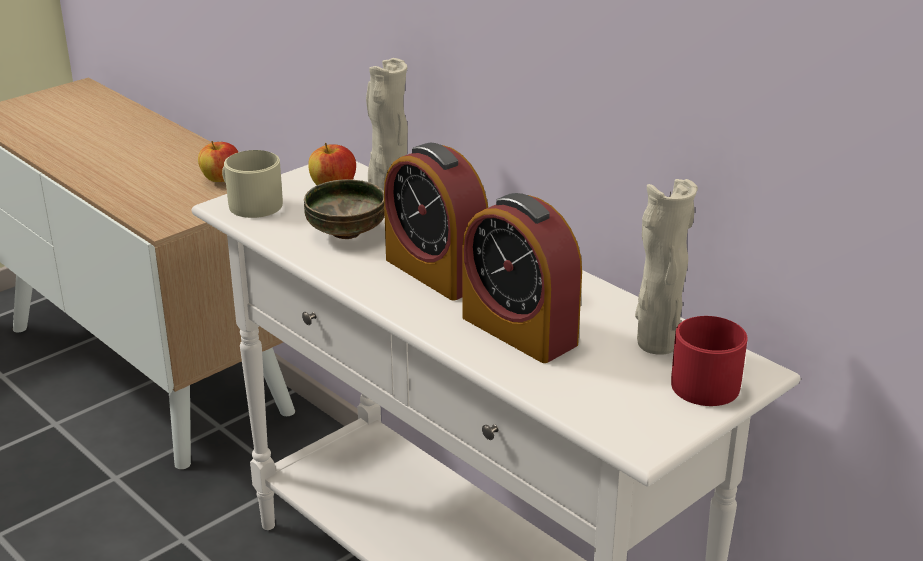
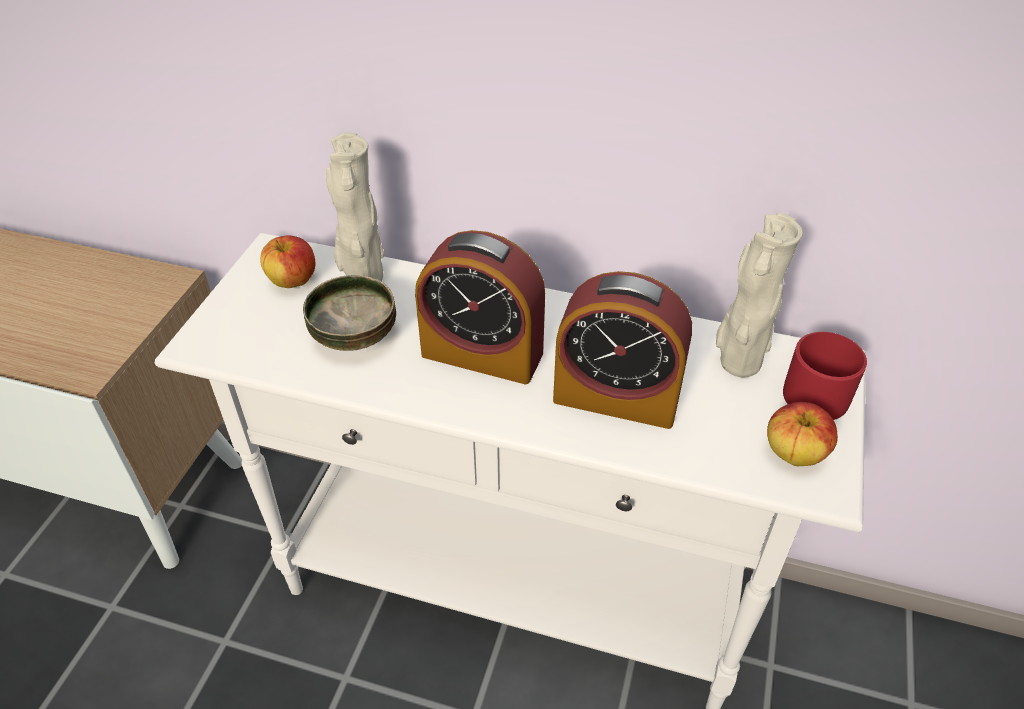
camera: 30 degrees left, 15 degrees up
(221, 179) = (111, 287): apple -> apple (794, 454)
(250, 203) = (220, 333): beige mug -> none

